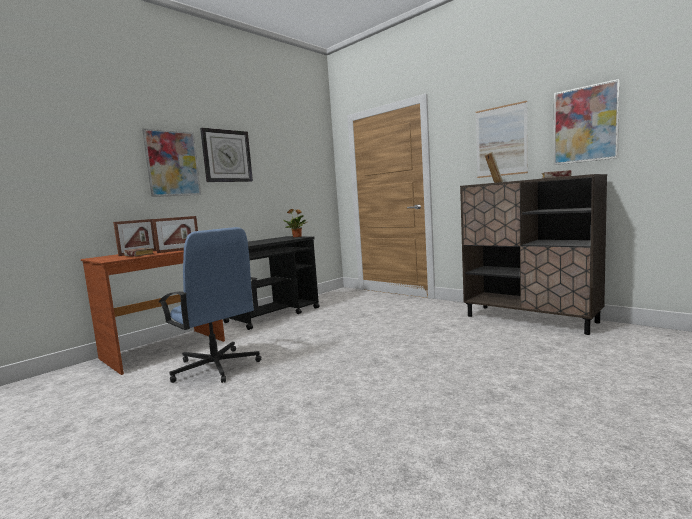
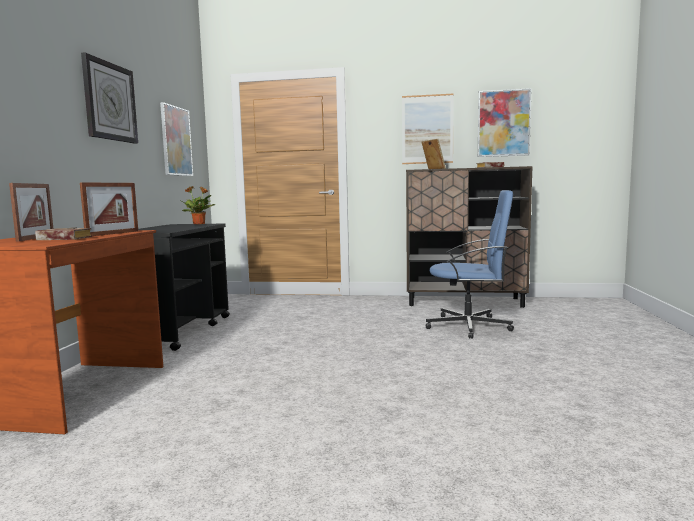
camera: 35 degrees left, 0 degrees up
(172, 163) = (50, 100): picture -> picture (176, 141)
(216, 367) = (215, 394): blue office chair -> blue office chair (469, 326)

